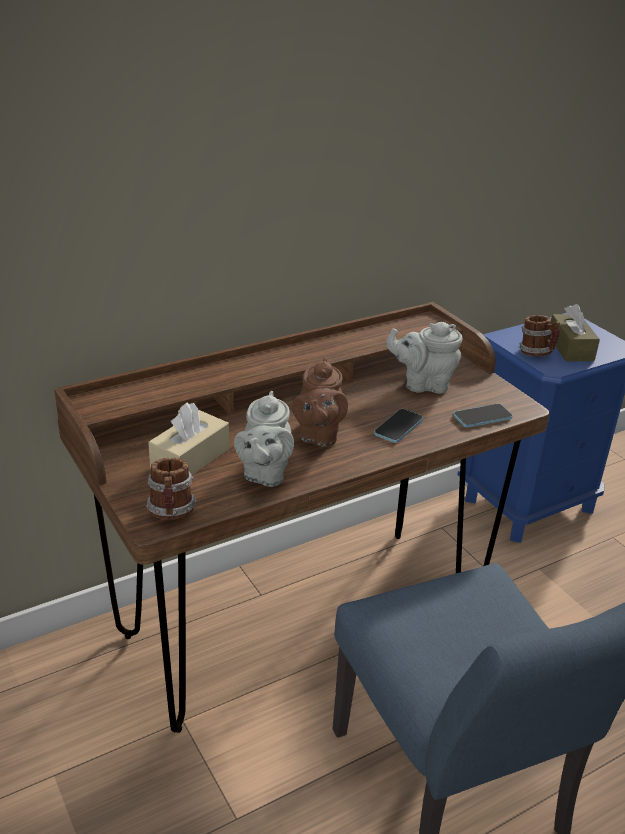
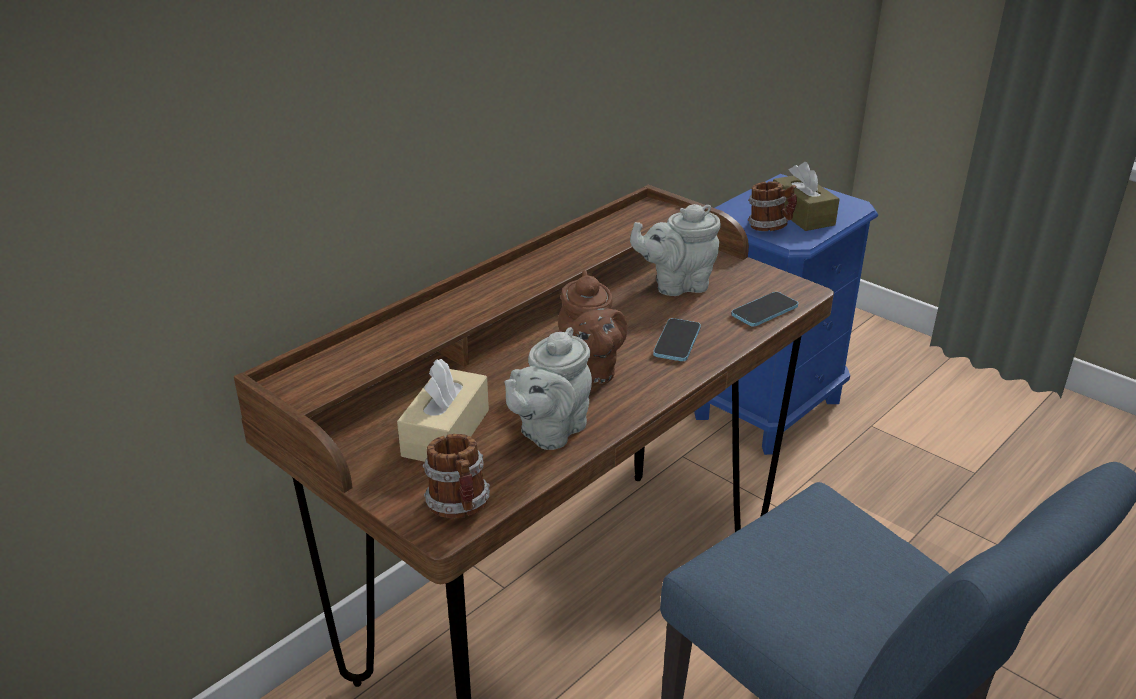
camera: 15 degrees left, 0 degrees up
(264, 473) = (549, 431): grey teapot -> grey teapot turned 45 degrees clockwise

